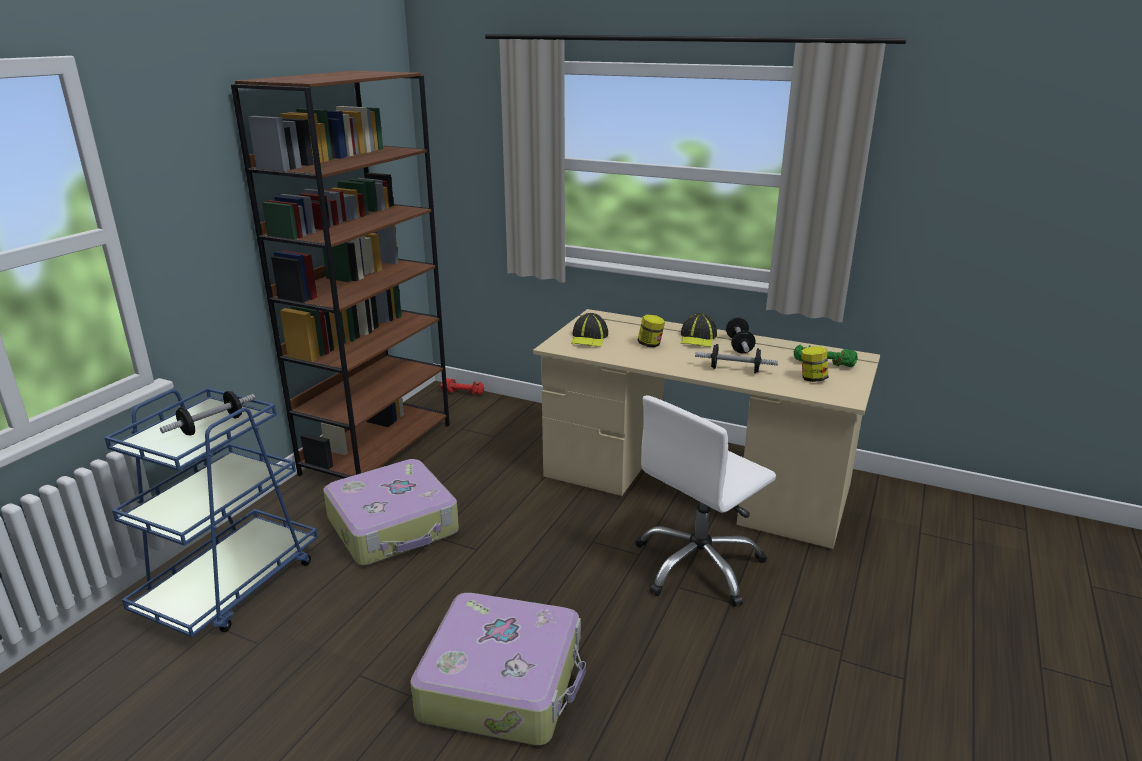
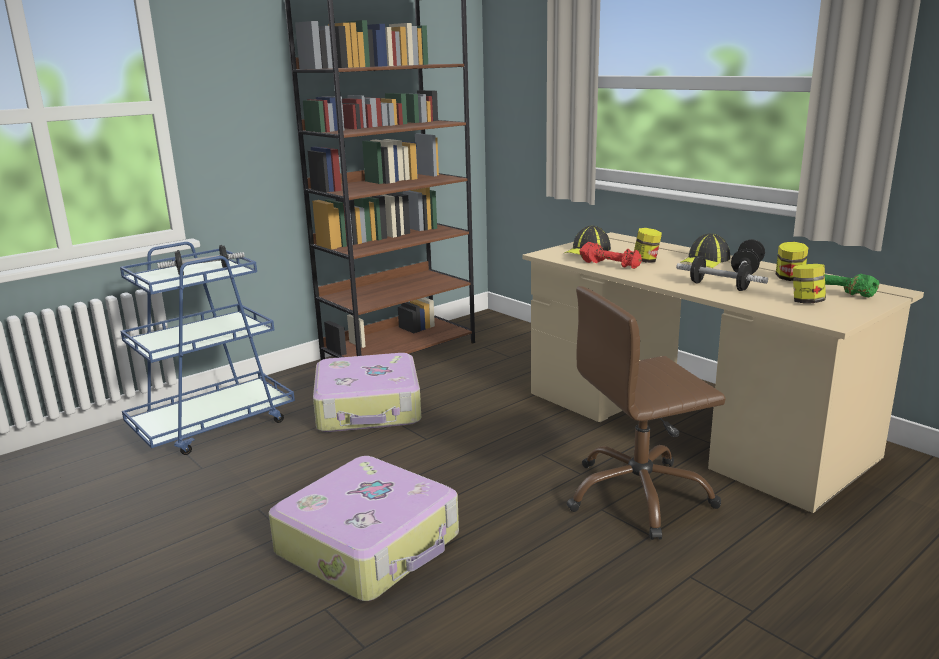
camera: 25 degrees right, 5 degrees down
(463, 392) = (506, 320): red dumbbell -> red dumbbell (611, 265)
(699, 565) = (639, 496): white office chair -> brown office chair
(778, 352) = (789, 278): none -> jar

